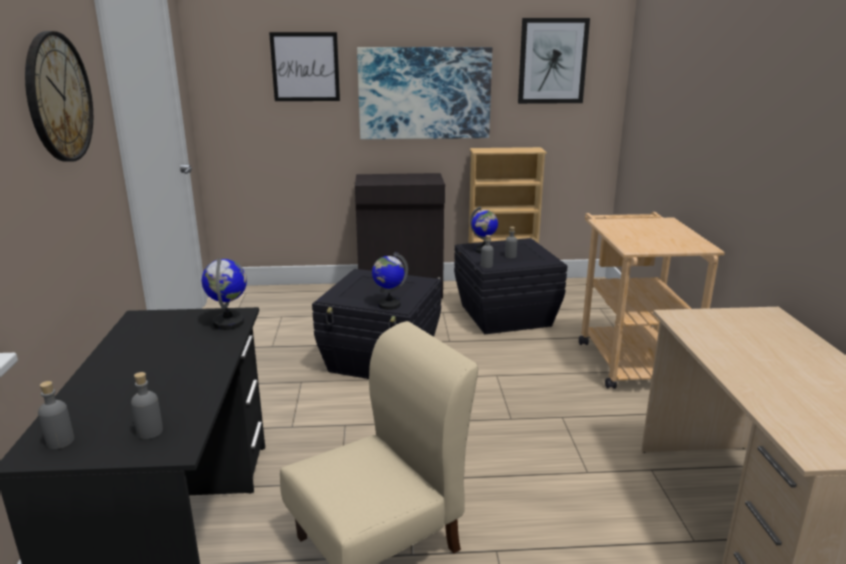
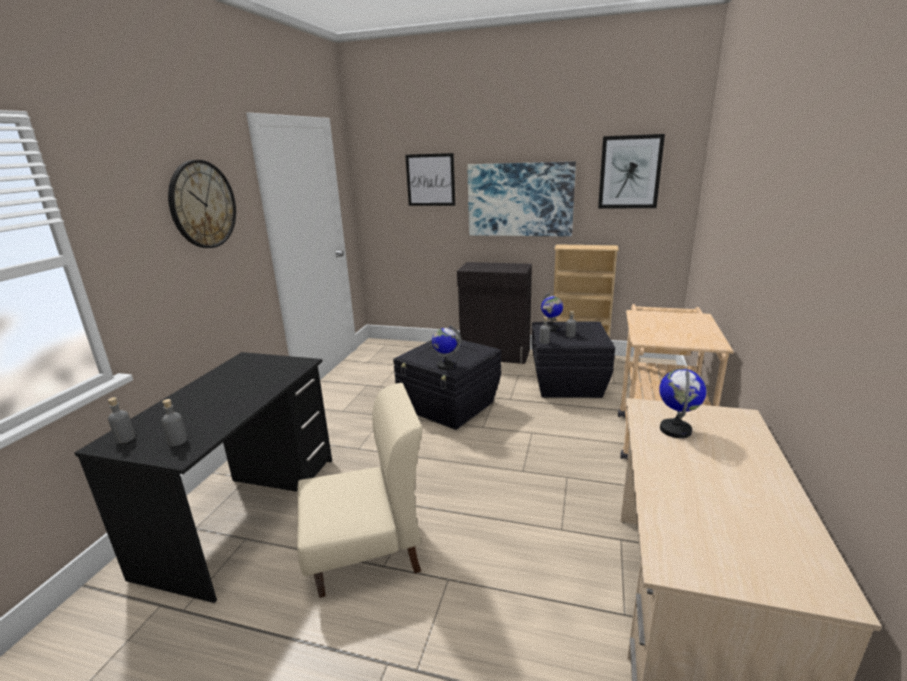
camera: 20 degrees right, 0 degrees up
(229, 323) = (292, 368): globe -> globe (675, 430)

